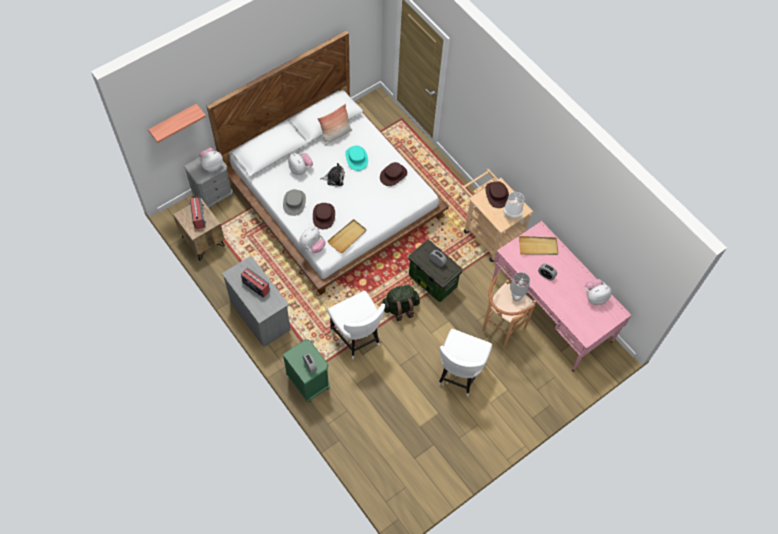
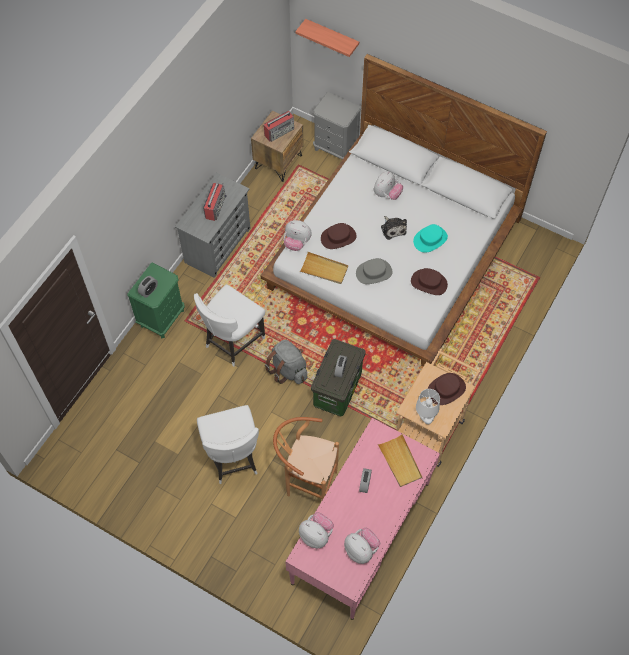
camera: 70 degrees right, 0 degrees up
(211, 165) = (340, 113): plush toy -> plush toy (316, 535)
(294, 202) = (341, 205): grey hat -> grey hat (374, 273)
(336, 135) = (450, 208): pillow -> none
(400, 308) = (288, 369): green backpack -> grey backpack
(459, 374) = (232, 459): white chair -> white chair turned 105 degrees counterclockwise
(516, 295) = (324, 461): grey table lamp -> none

